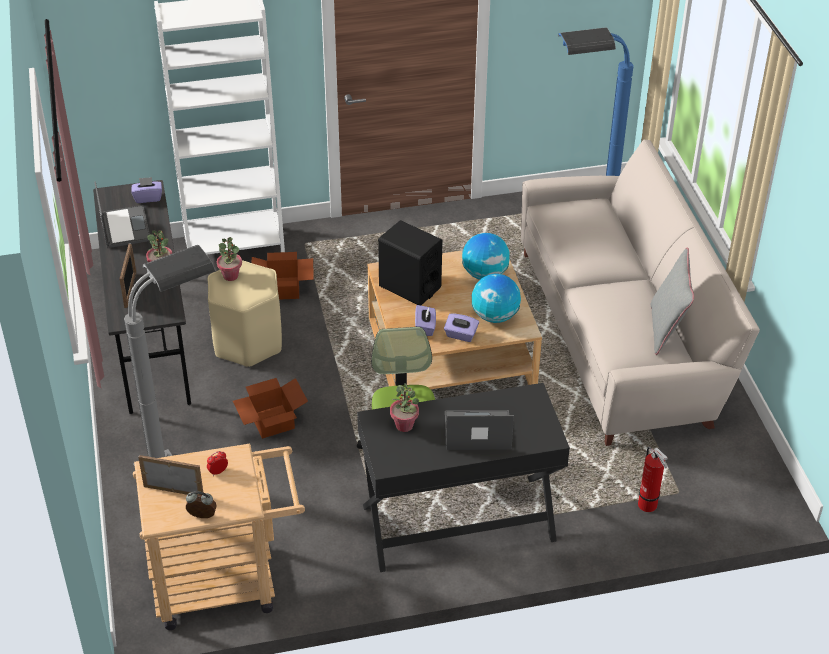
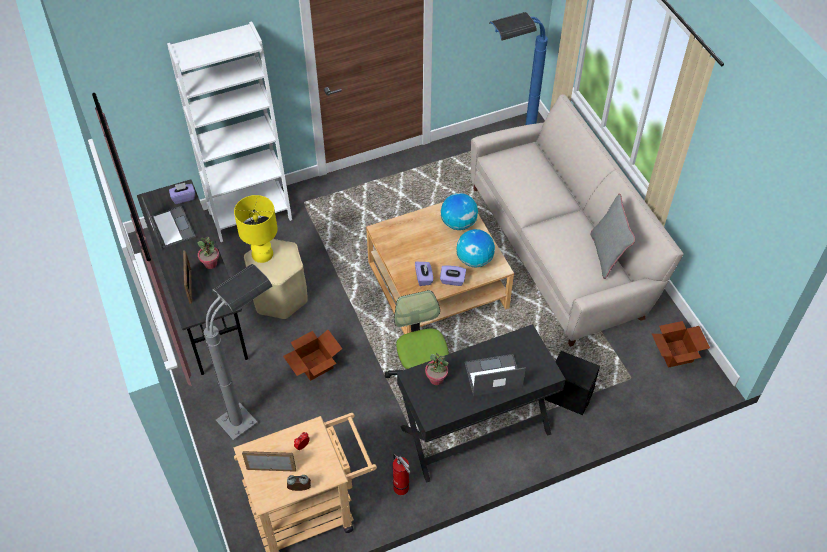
camera: 10 degrees left, 10 degrees up
(230, 276) = (262, 253): potted plant -> yellow table lamp
(284, 289) = (297, 245): cardboard box -> cardboard box (676, 353)
(409, 287) = (403, 243): black speaker -> black speaker (568, 396)
(648, 506) = (612, 393): fire extinguisher -> fire extinguisher (402, 489)

